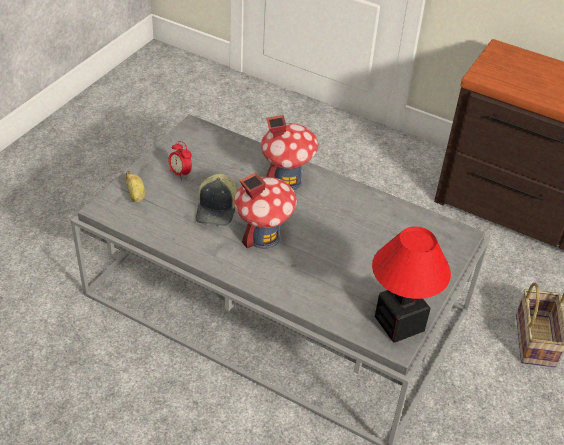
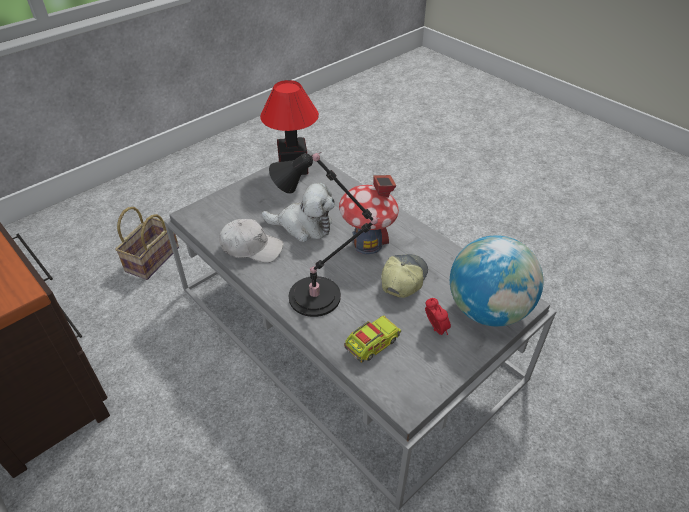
camera: 160 degrees left, 0 degrees up
(136, 195) = (487, 310): banana -> globe
(229, 155) = (372, 344): none -> toy truck
(286, 180) = (319, 297): toy house -> black table lamp
(338, 244) = (303, 226): none -> plush toy
(374, 212) = (251, 247): none -> white cap

